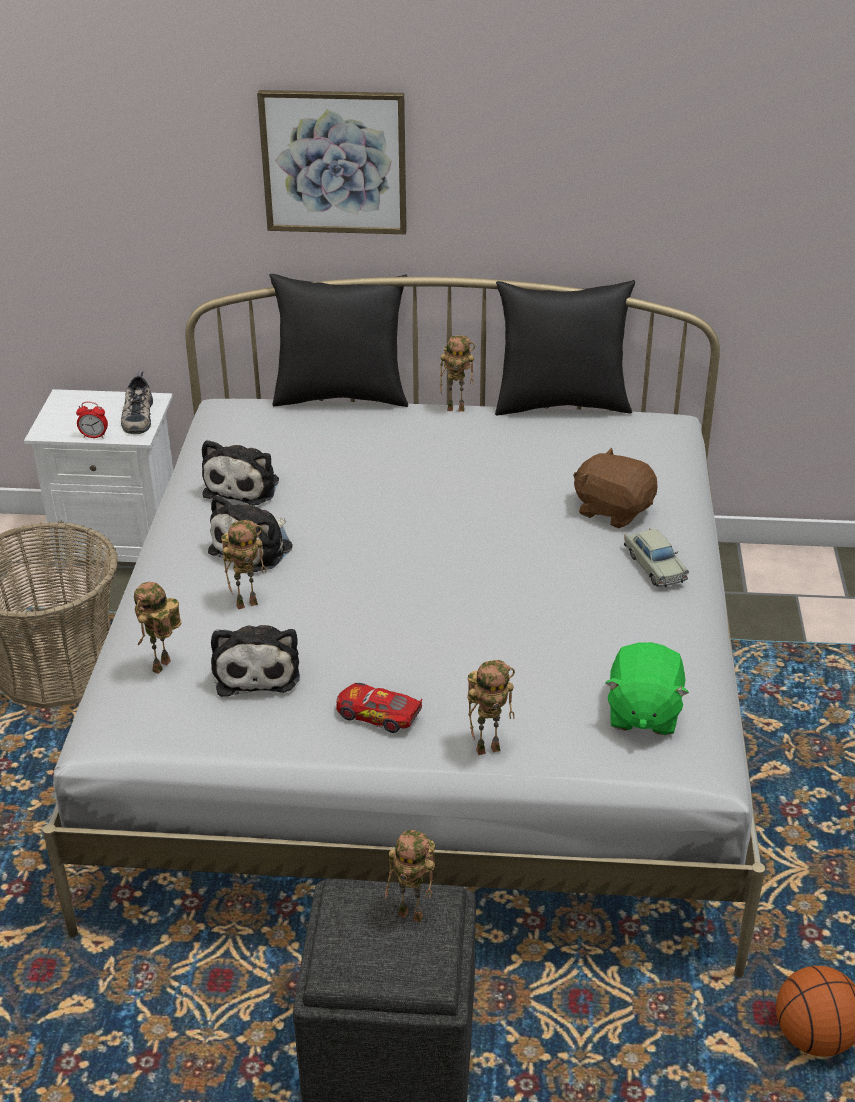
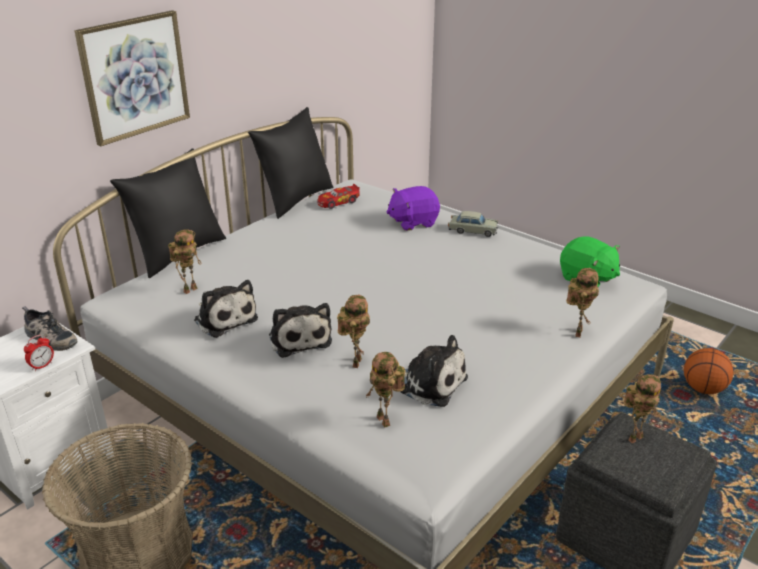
camera: 55 degrees left, 5 degrees down
(378, 714) = (517, 355): toy car -> toy car (338, 202)
(457, 408) = (253, 225): toy robot -> toy robot (190, 289)
(613, 510) = (413, 222): brown plush toy -> purple plush toy

